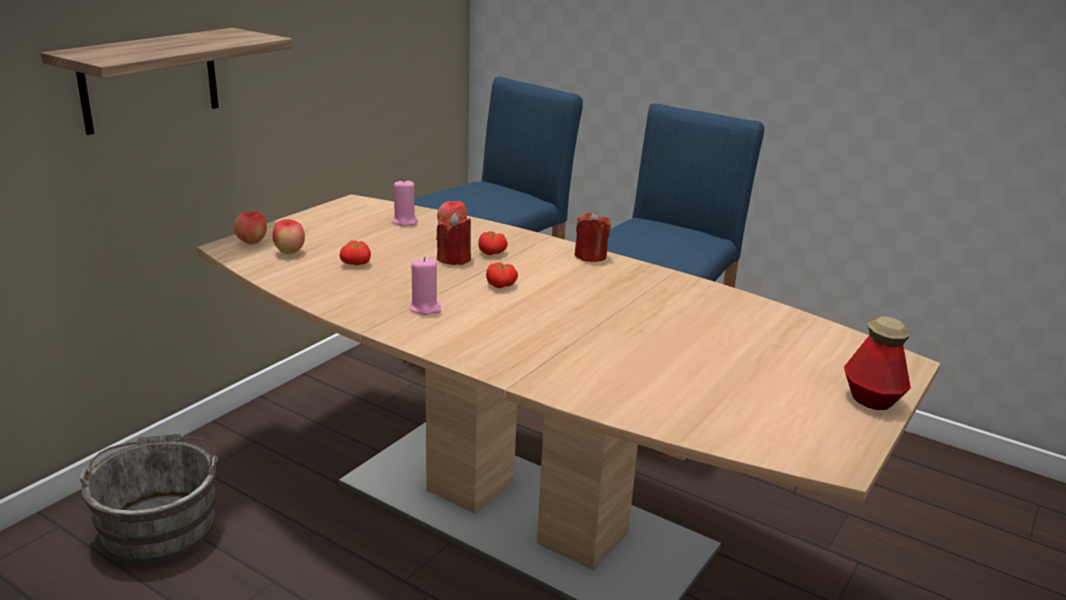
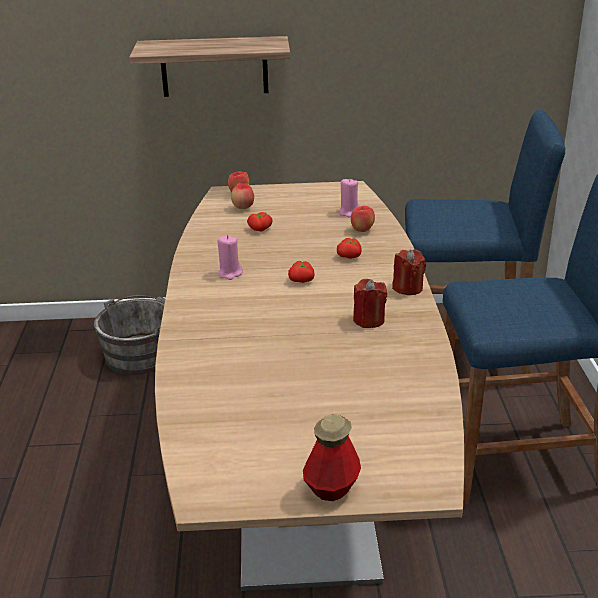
camera: 55 degrees right, 5 degrees up
(454, 259) = (317, 250): red candle -> red candle (369, 320)

